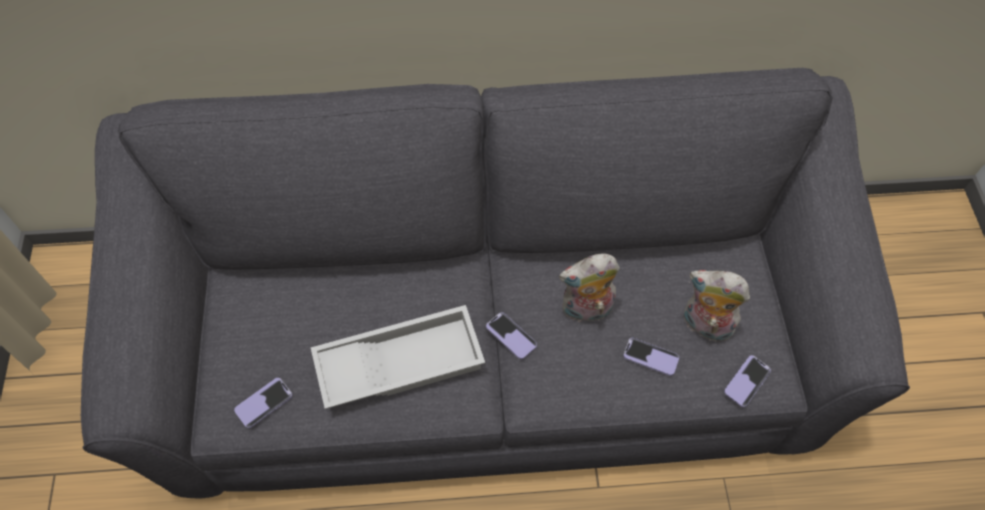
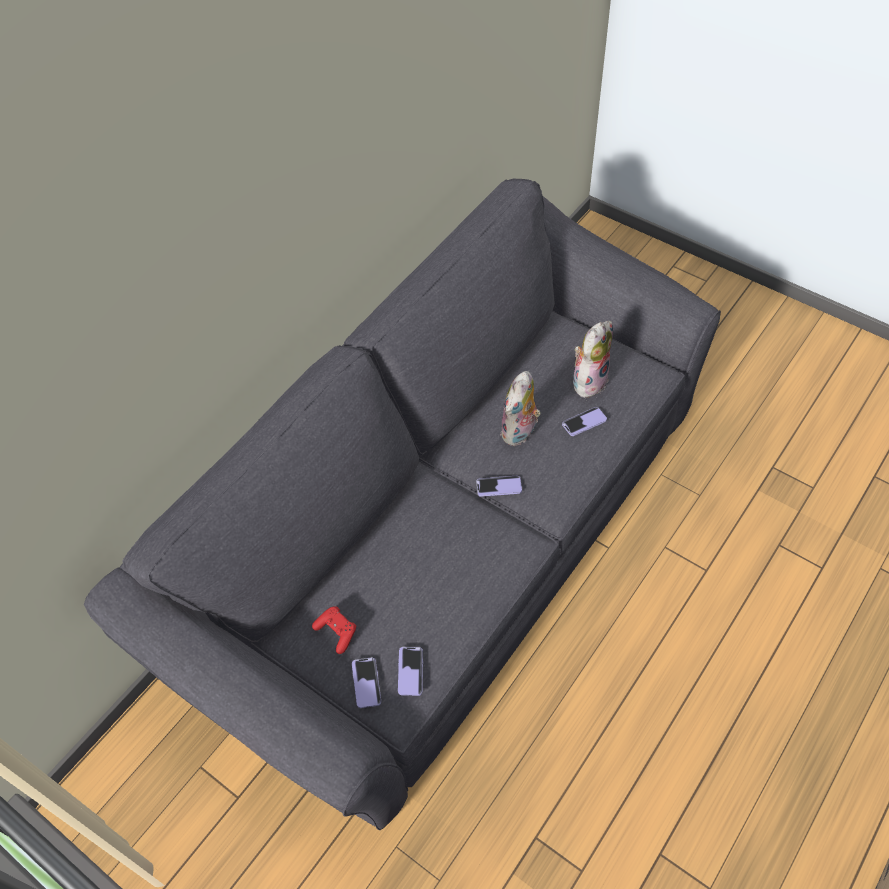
camera: 45 degrees left, 5 degrees down
(258, 318) = (337, 632): none -> red game controller
(400, 361) = (457, 563): white tray -> none
(704, 326) = (589, 380): plush toy -> plush toy turned 150 degrees clockwise
(746, 381) = (643, 387): phone -> phone (366, 683)

